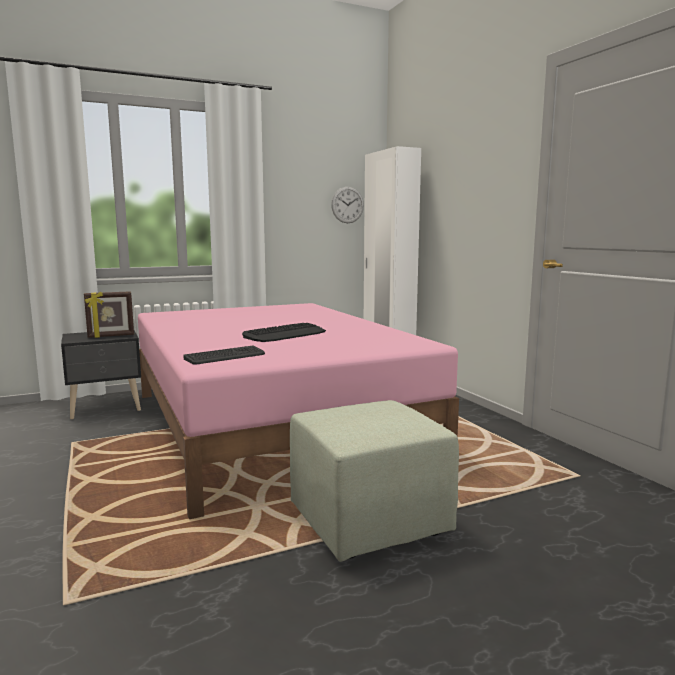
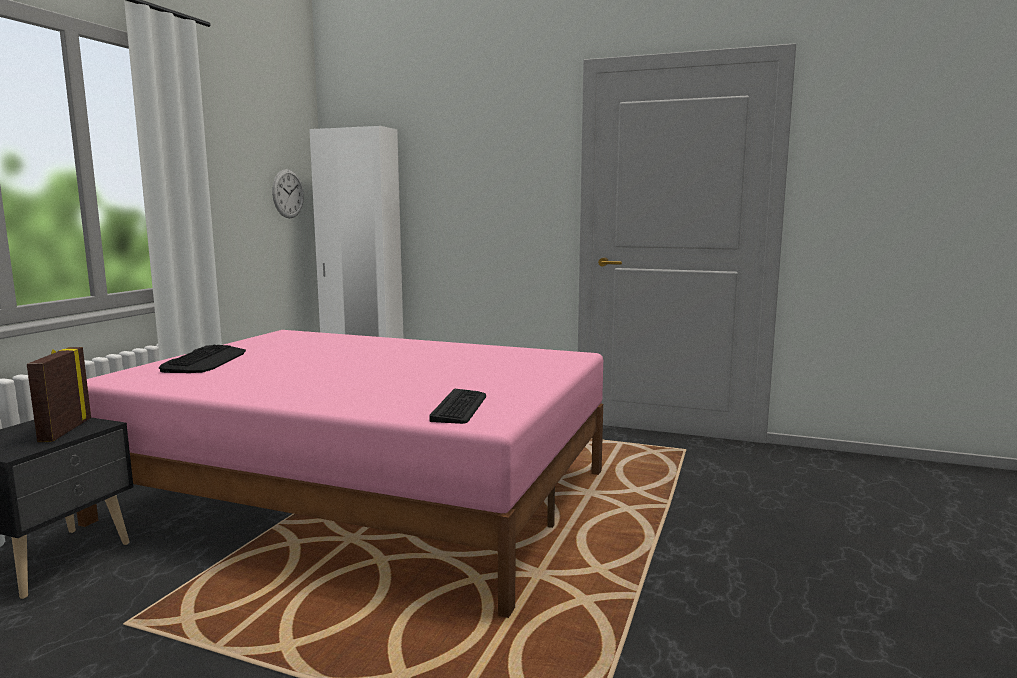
camera: 45 degrees left, 0 degrees up
(111, 336) = (64, 430): picture frame -> picture frame turned 150 degrees clockwise
(285, 334) = (414, 371): keyboard -> keyboard (205, 361)
(370, 521) = (641, 541): green ottoman -> none

